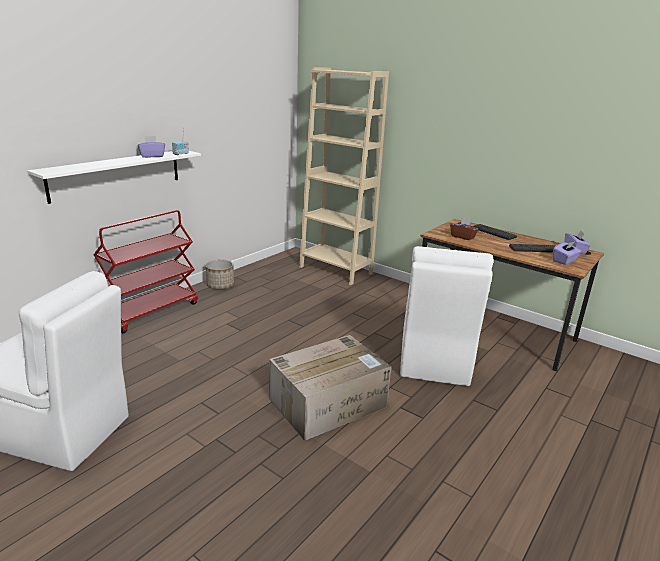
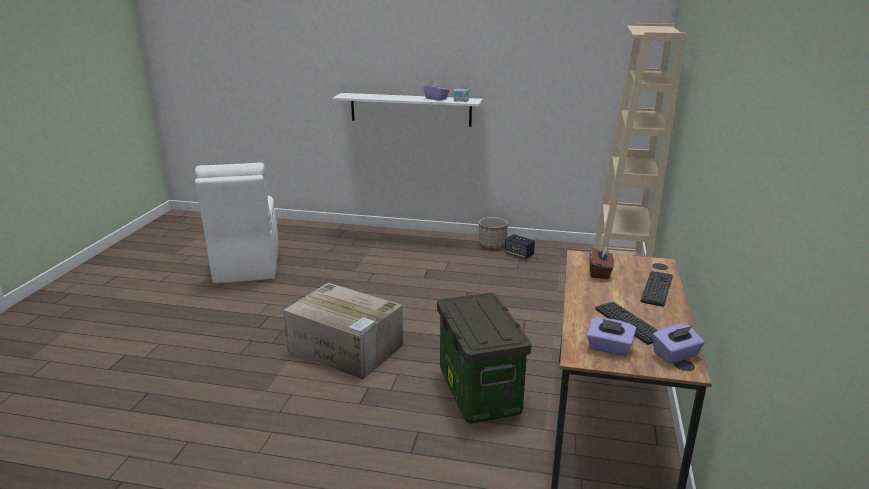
camera: 65 degrees right, 0 degrees up
(152, 311) = (413, 237): red cart -> none
(252, 282) = (519, 254): none -> speaker
(434, 360) = (477, 391): white chair -> storage box

